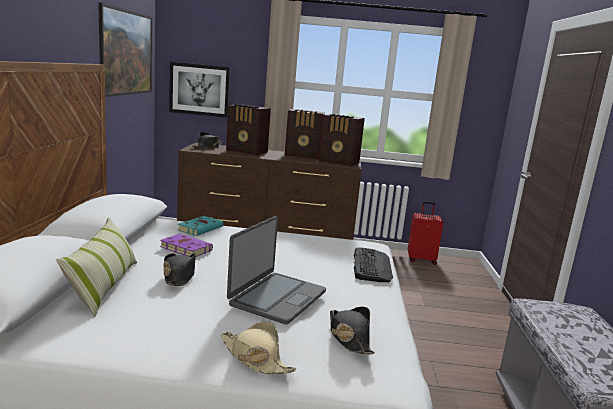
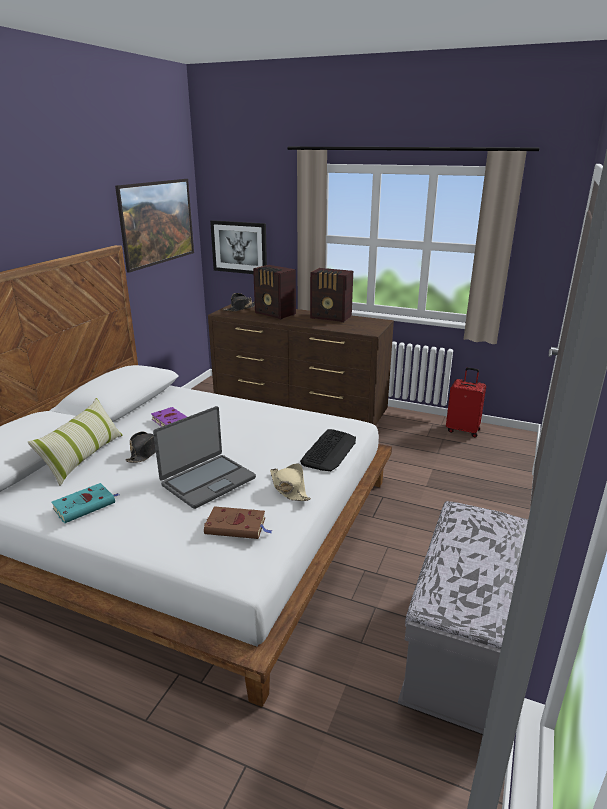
camera: 20 degrees right, 10 degrees up
(201, 228) = (201, 399): turquoise book -> turquoise book (86, 505)
(255, 358) = (149, 536): beige hat -> beige hat (289, 488)
(339, 162) = (362, 327): radio -> none
(349, 337) = (237, 526): black hat -> brown book

